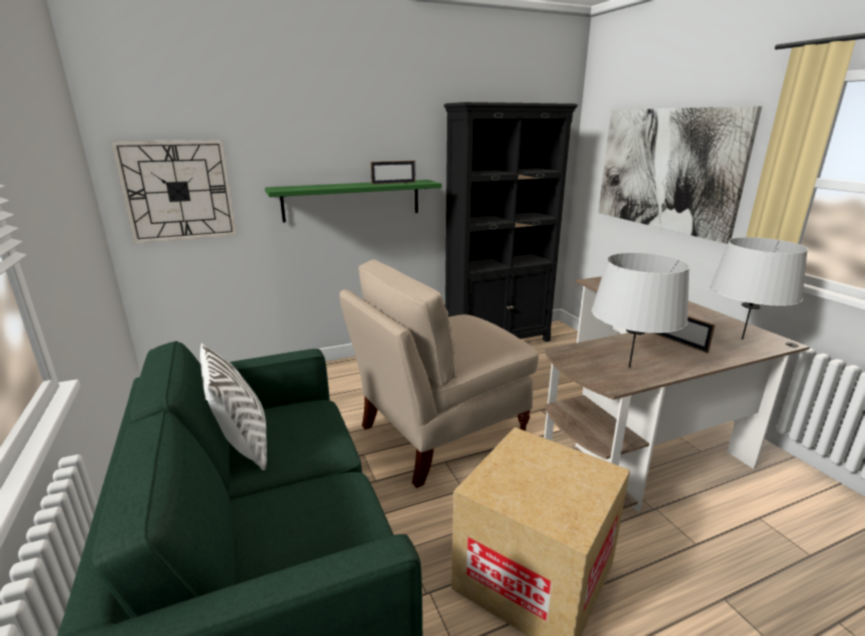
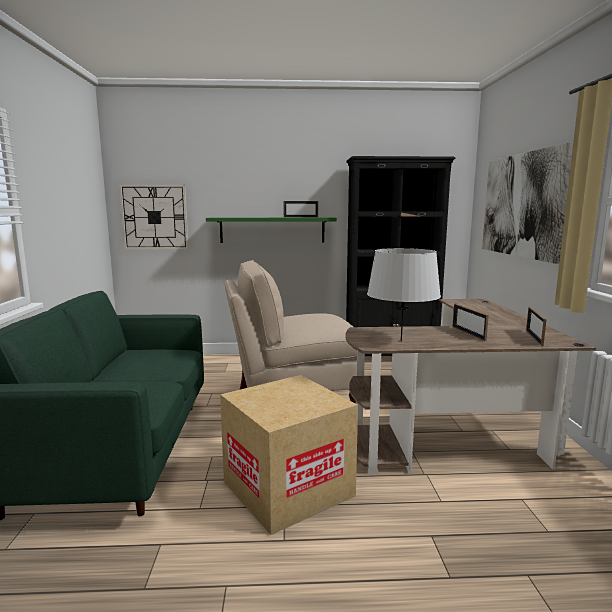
camera: 20 degrees right, 10 degrees down
(242, 444) = (123, 361): white pillow -> none
(742, 339) = (534, 338): grey table lamp -> picture frame

